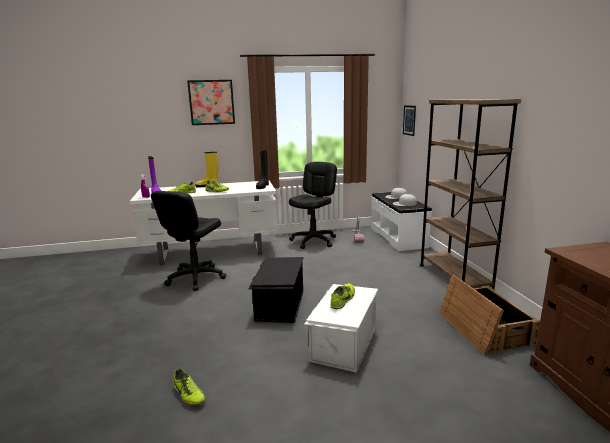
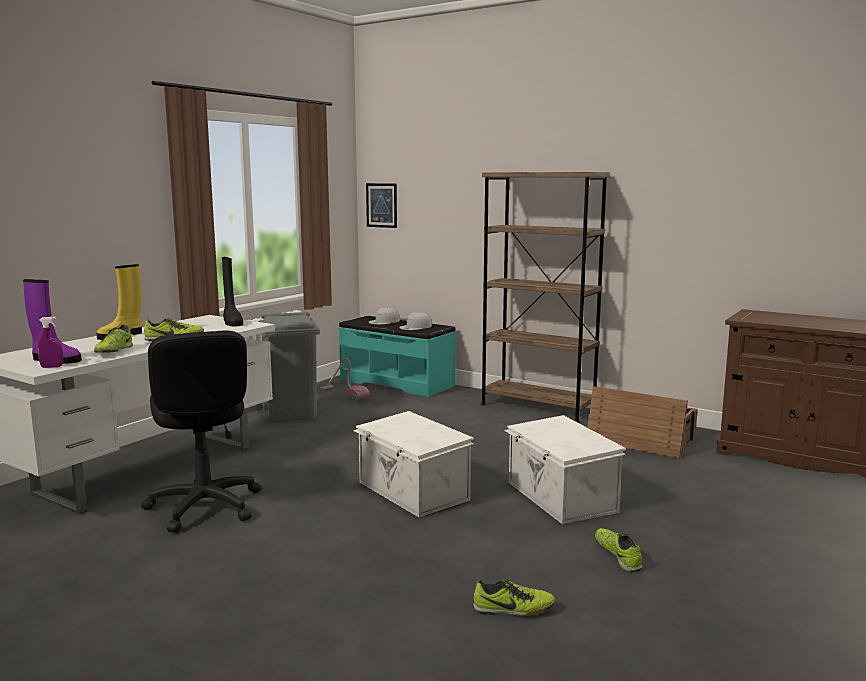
camera: 45 degrees left, 5 degrees down
(211, 102) = (95, 168): picture -> none
(279, 305) = (412, 492): black storage box -> white storage box
(313, 241) = (292, 412): black office chair -> grey trash can
(343, 299) = (556, 433): shoe -> shoe (618, 555)
(398, 237) = (397, 382): white bench -> turquoise bench

